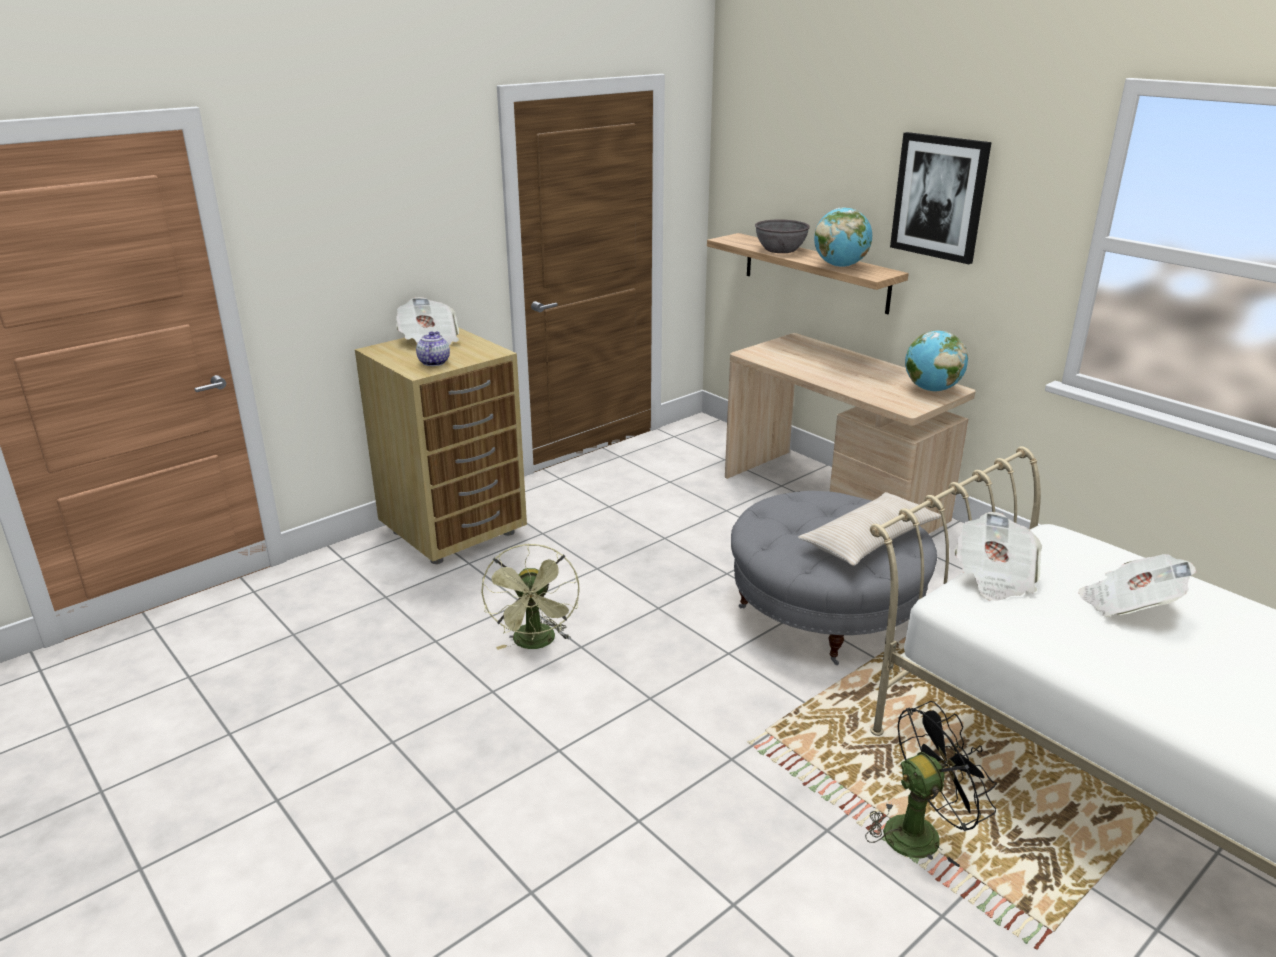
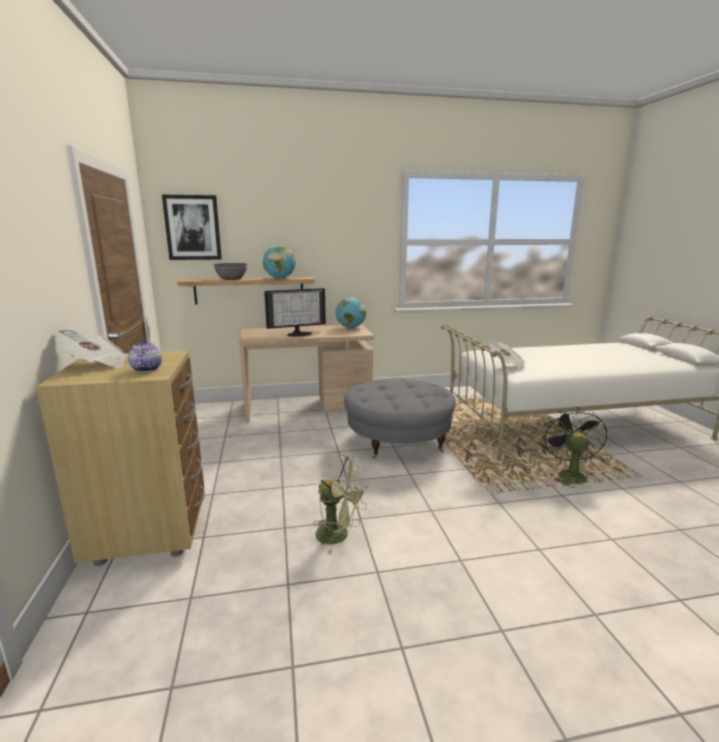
camera: 60 degrees left, 10 degrees down
(434, 362) = (146, 369): teapot -> teapot turned 45 degrees clockwise
(826, 370) = (299, 333): none -> monitor
(869, 541) = (417, 388): beige pillow -> none
(939, 197) = (322, 234): picture -> picture (193, 228)
(1128, 606) = (539, 356): newspaper -> none

